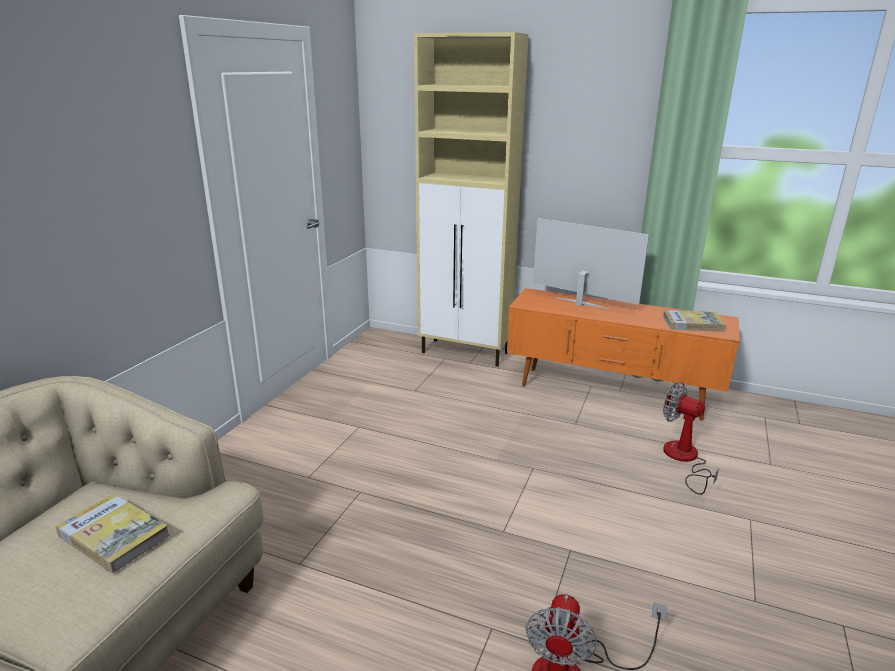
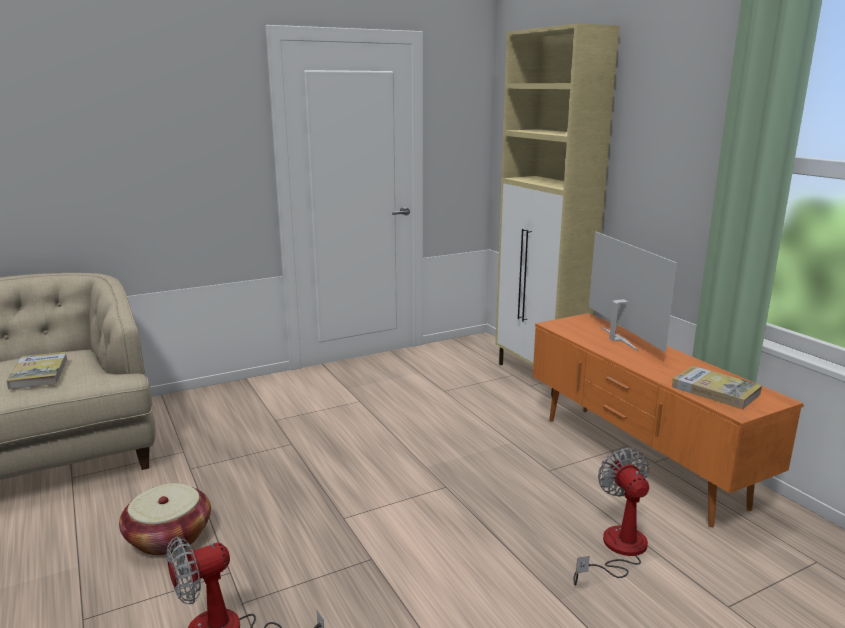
camera: 40 degrees right, 5 degrees down
(390, 635) = (169, 537): none -> basket

